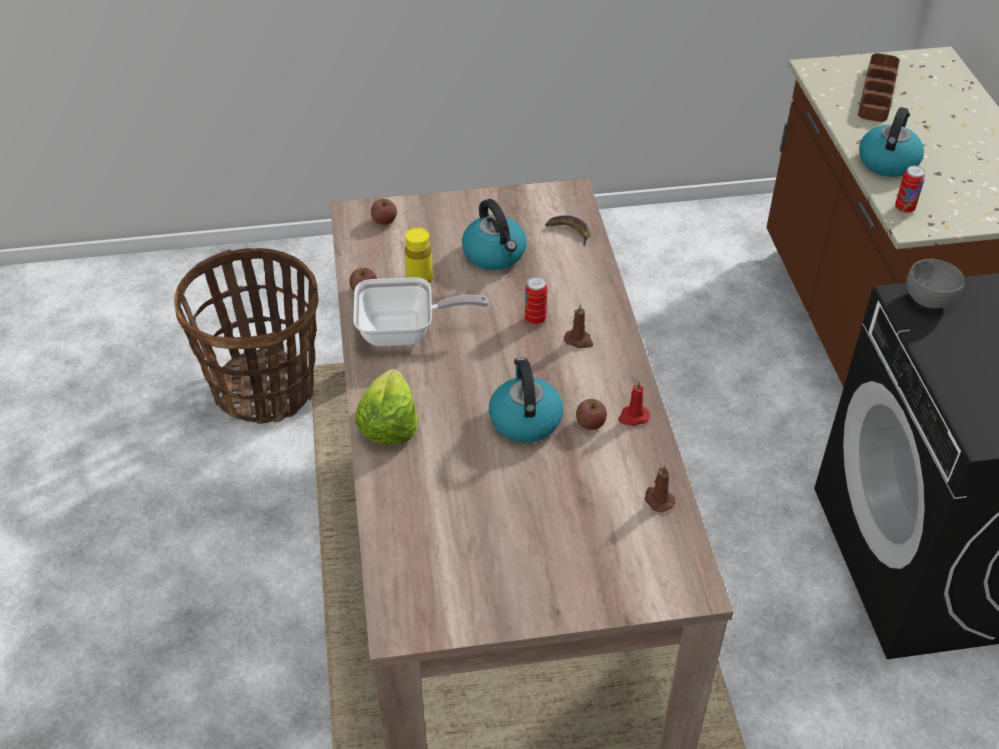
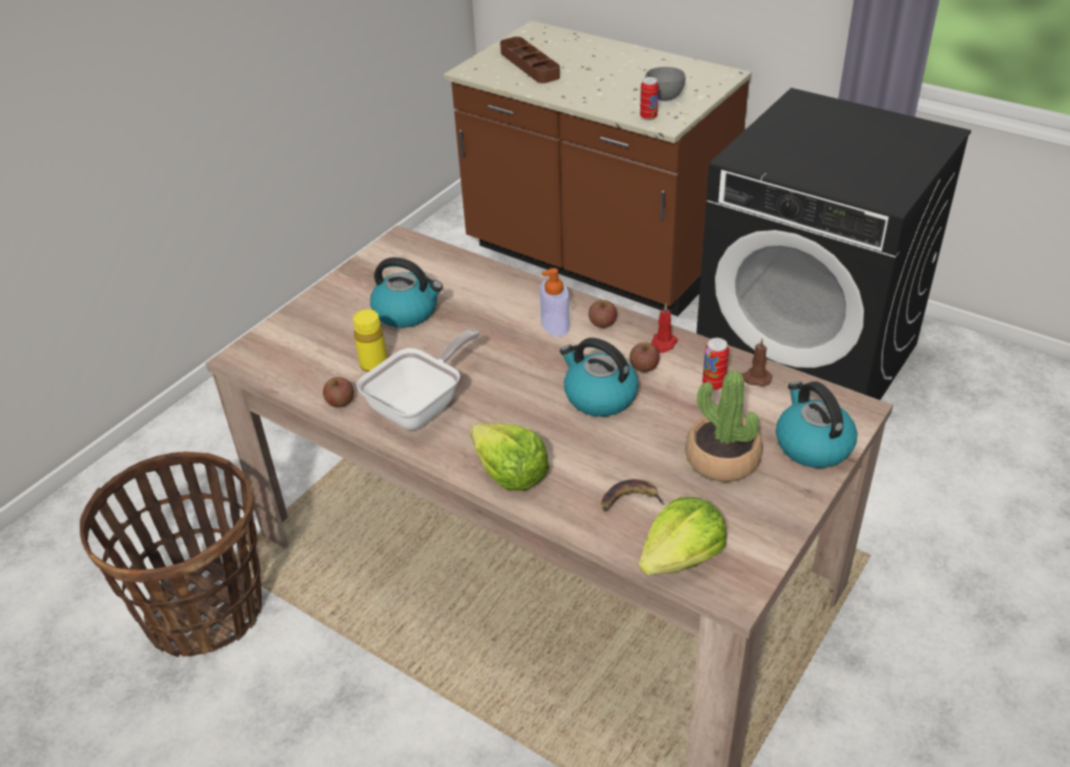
camera: 45 degrees left, 5 degrees down
(384, 220) = (278, 346): apple -> apple (602, 323)
(402, 575) = (682, 557): none -> lettuce
(535, 319) = (504, 332): can -> can (713, 384)
(535, 536) = (722, 459): none -> potted plant
(569, 231) = (438, 264): banana -> banana (629, 500)
(579, 340) = (555, 324): brown candle -> soap dispenser
(887, 161) = (597, 98): kettle -> kettle (812, 445)
(927, 300) = (749, 152): grey bowl -> grey bowl (664, 98)

